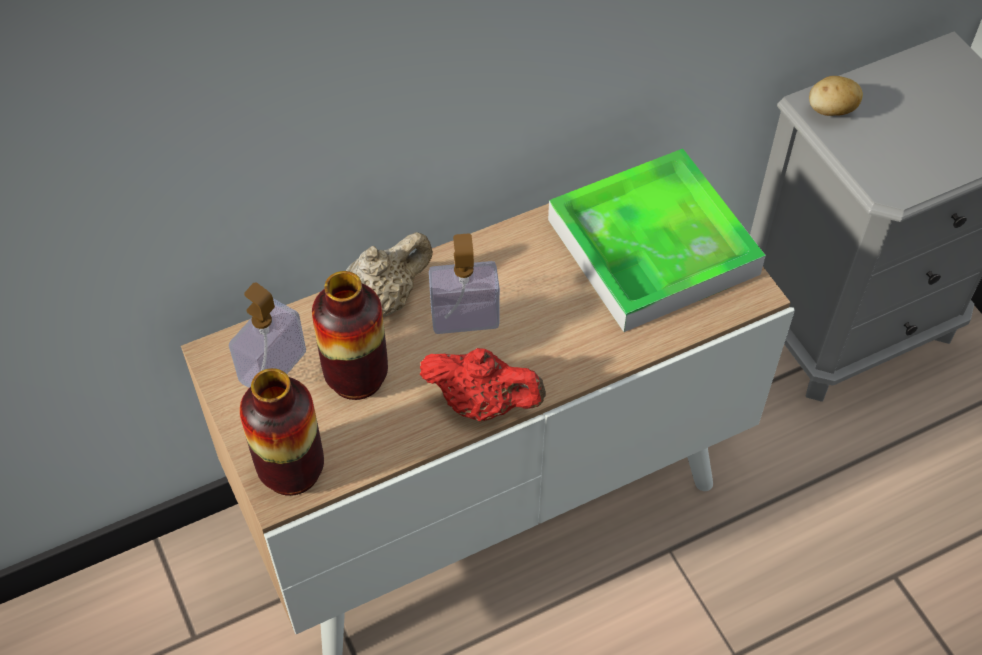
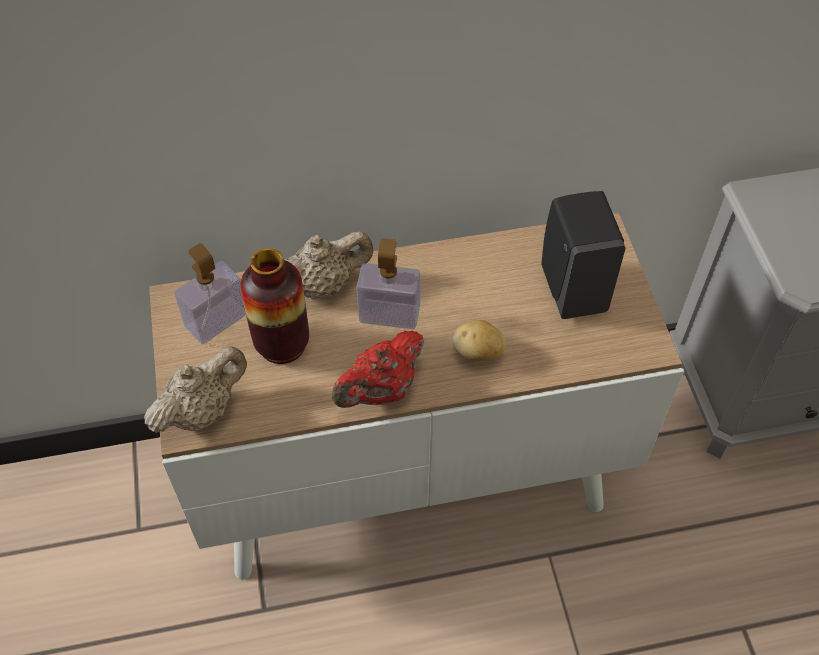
camera: 15 degrees right, 0 degrees up
(292, 471) = (202, 411): vase -> beige teapot
(482, 403) = (380, 390): red teapot -> red teapot turned 105 degrees clockwise
(652, 246) = (572, 288): tray -> black soap dispenser
(831, 111) = (769, 202): potato -> potato (478, 353)

